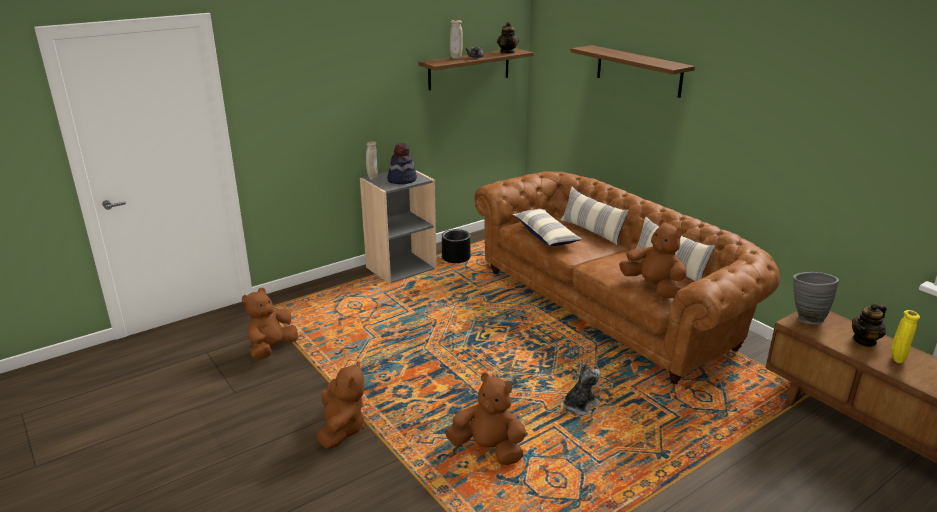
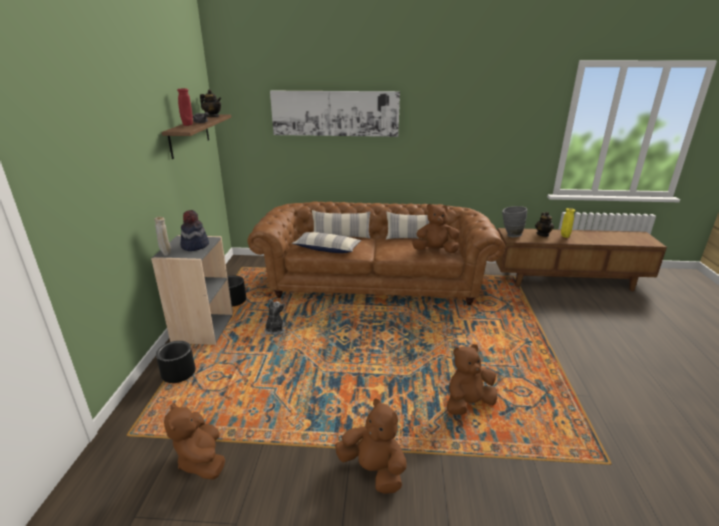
camera: 50 degrees left, 0 degrees up
(339, 290) = (178, 373): none -> black planter
(456, 58) = (188, 125): beige vase -> red vase
(580, 406) = (458, 344): plush toy -> plush toy (275, 330)
(638, 71) = (335, 113): shelf -> picture

